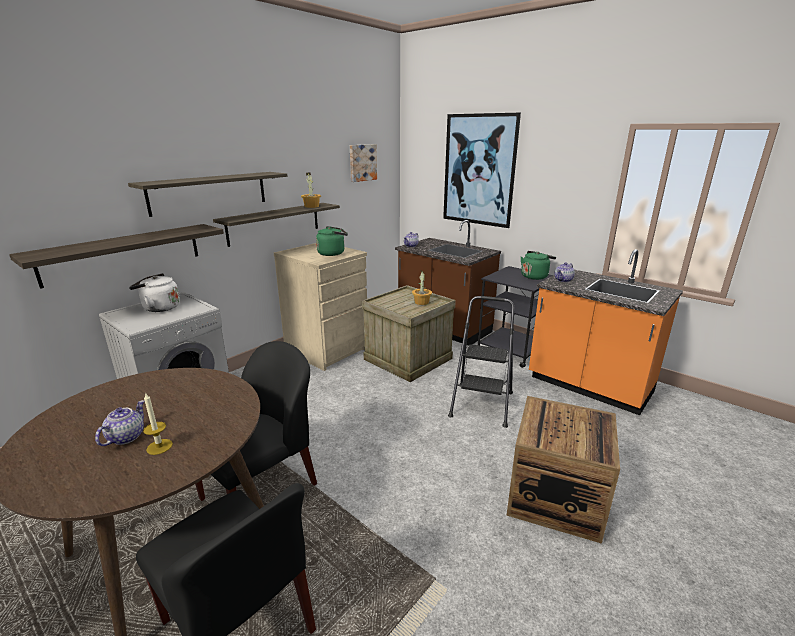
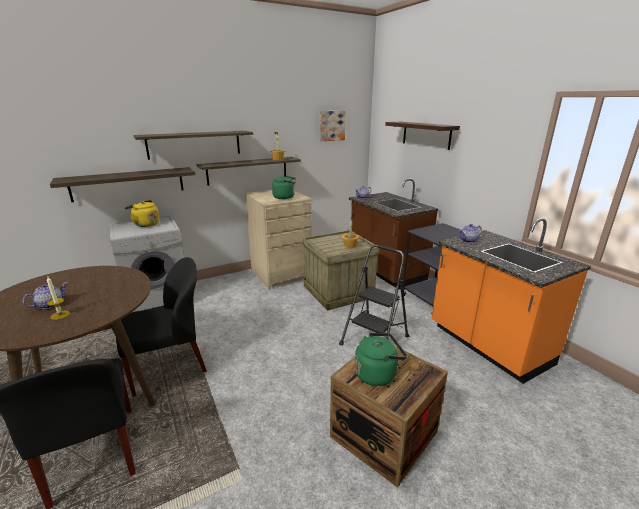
camera: 20 degrees right, 0 degrees up
(159, 308) = (145, 224): white kettle -> yellow kettle
(479, 170) = (426, 135): picture -> shelf
(535, 276) = (458, 235): green kettle -> green kettle (377, 374)

